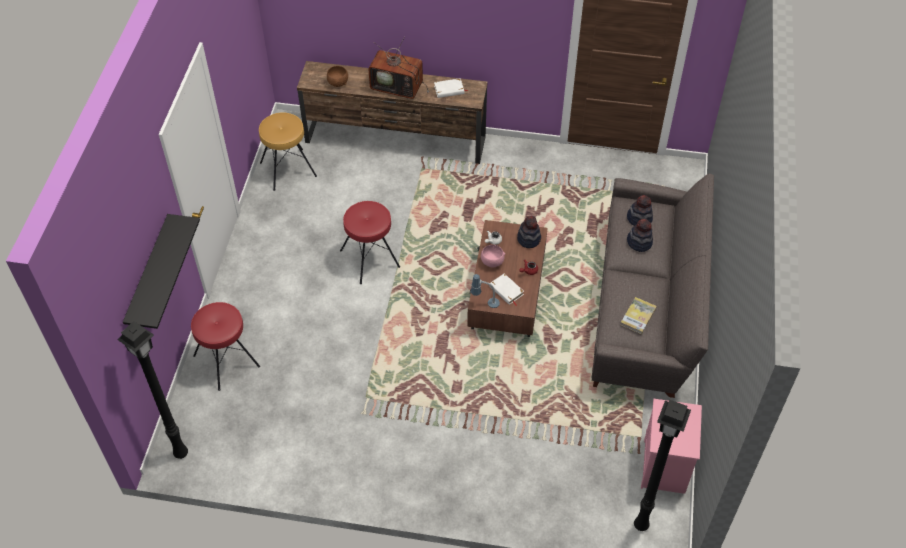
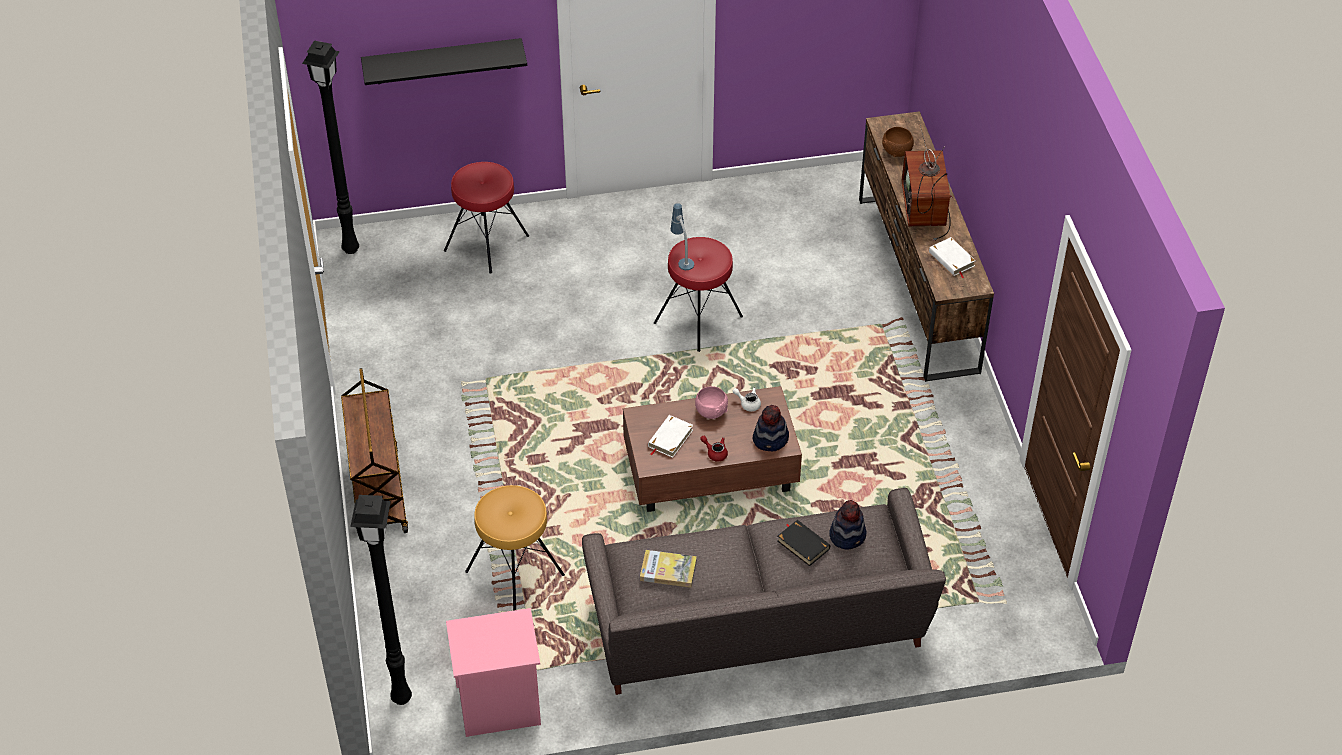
camera: 70 degrees right, 5 degrees down
(288, 169) = (804, 198): brown stool -> brown stool (515, 572)
(446, 495) = (378, 492): none -> brown cart
(485, 303) = (639, 422): table lamp -> table lamp (682, 257)
(639, 242) = (803, 544): hat -> black book

